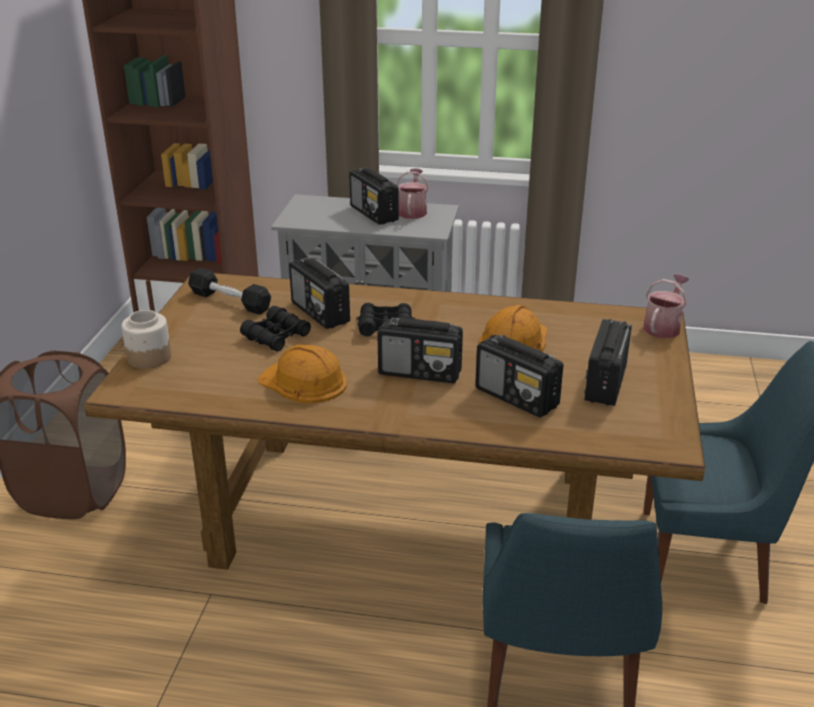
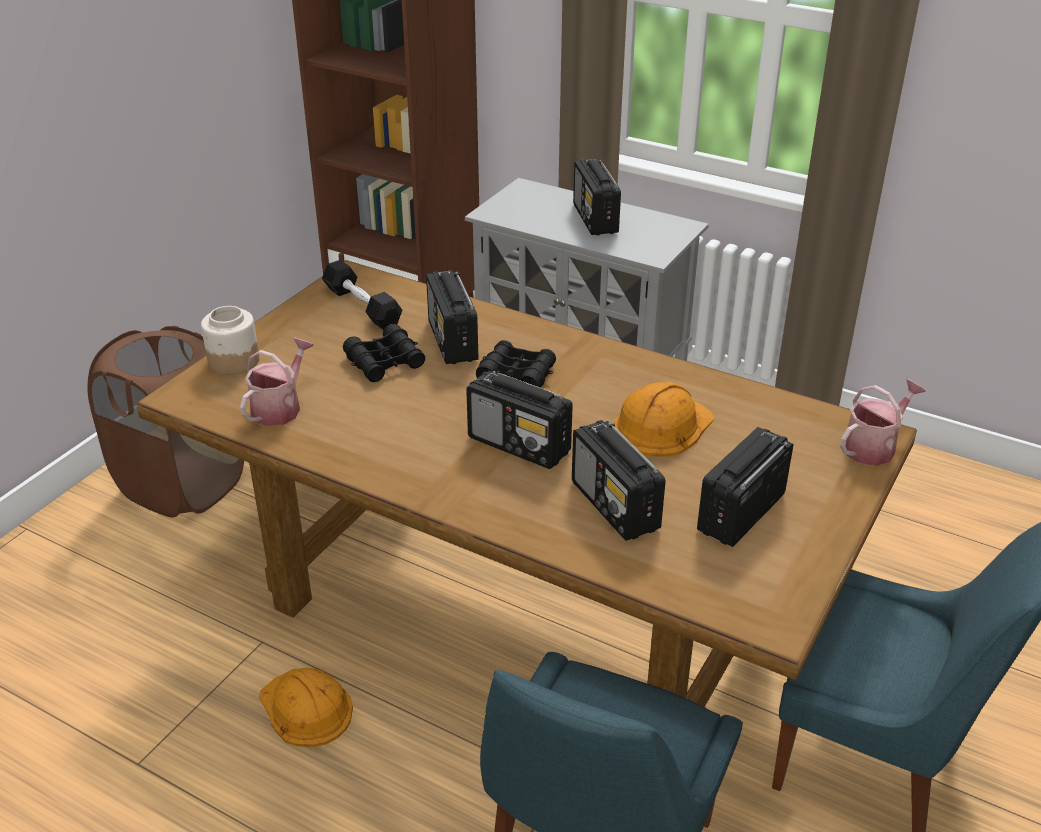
camera: 20 degrees right, 5 degrees up
(304, 382) = (378, 428): orange hard hat -> orange hard hat (305, 708)
(412, 211) = (645, 222): watering can -> watering can (280, 407)

